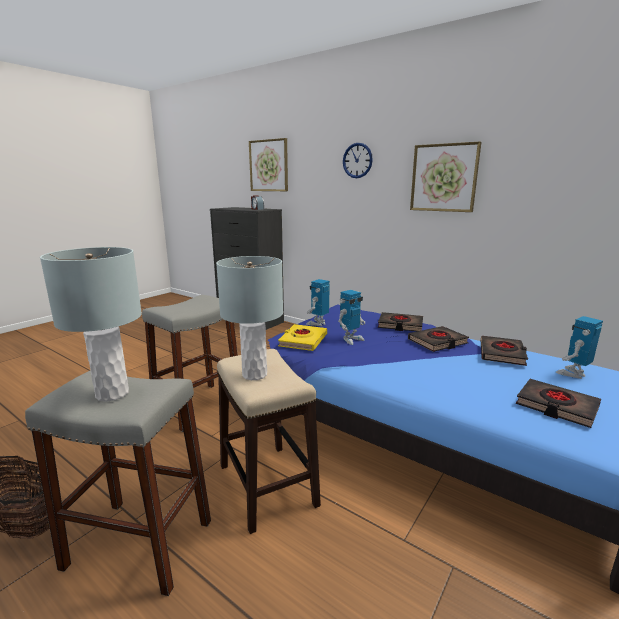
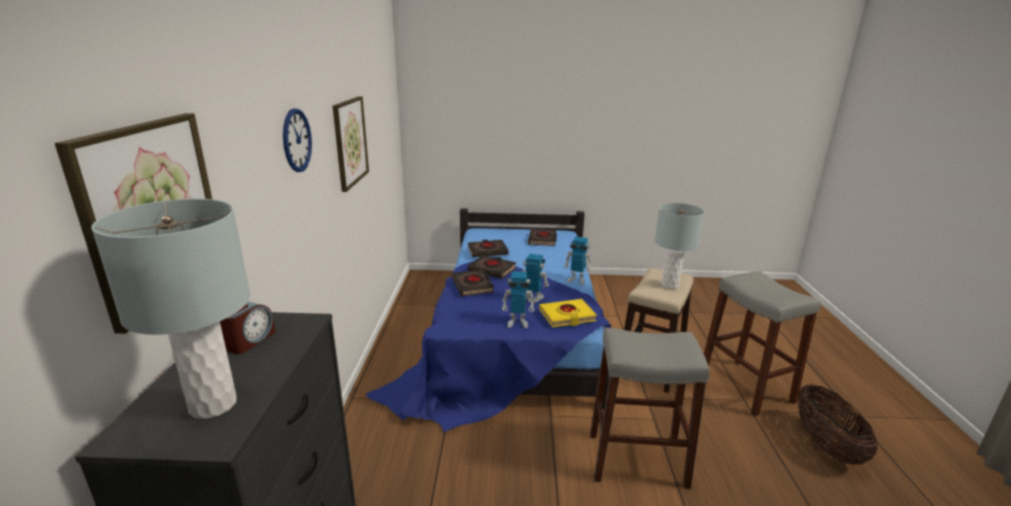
camera: 125 degrees left, 5 degrees up
(112, 394) = (770, 288): grey table lamp -> grey table lamp (214, 404)
(573, 374) = (494, 237): toy robot -> toy robot (576, 280)

